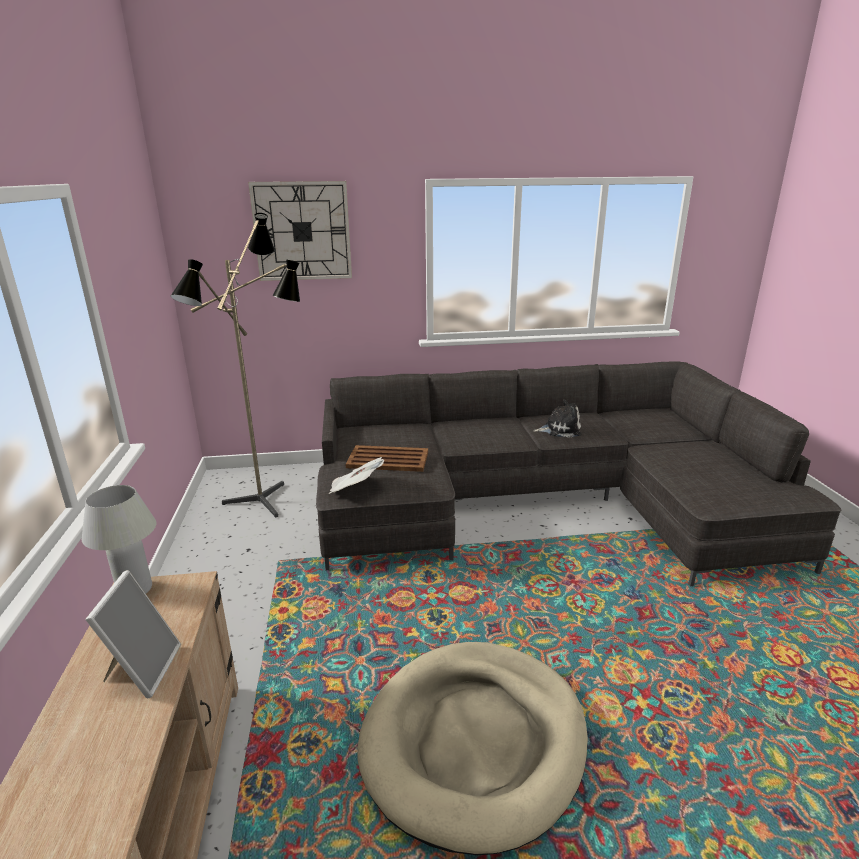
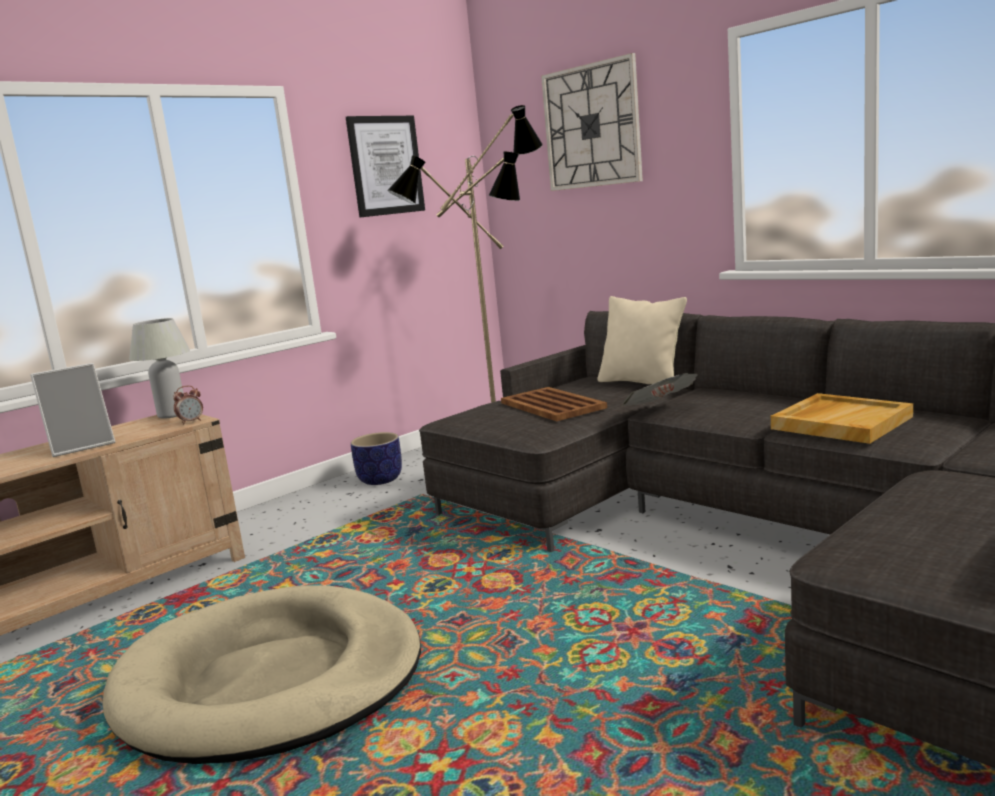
camera: 55 degrees right, 10 degrees down
(130, 263) = (386, 165): none -> picture
(194, 586) = (191, 422): none -> alarm clock
(209, 564) = (380, 479): none -> planter
(355, 489) = (469, 419): newspaper -> newspaper (659, 411)
(399, 426) = (642, 383): none -> beige pillow
(560, 429) = (841, 422): plush toy -> beige tray

